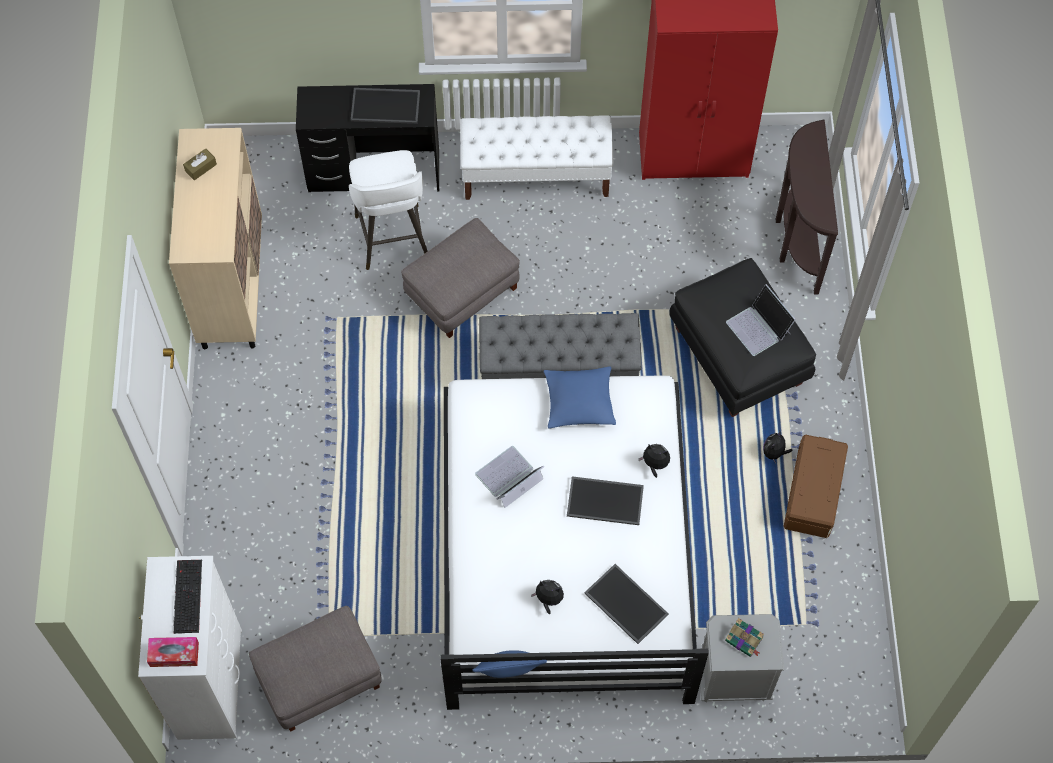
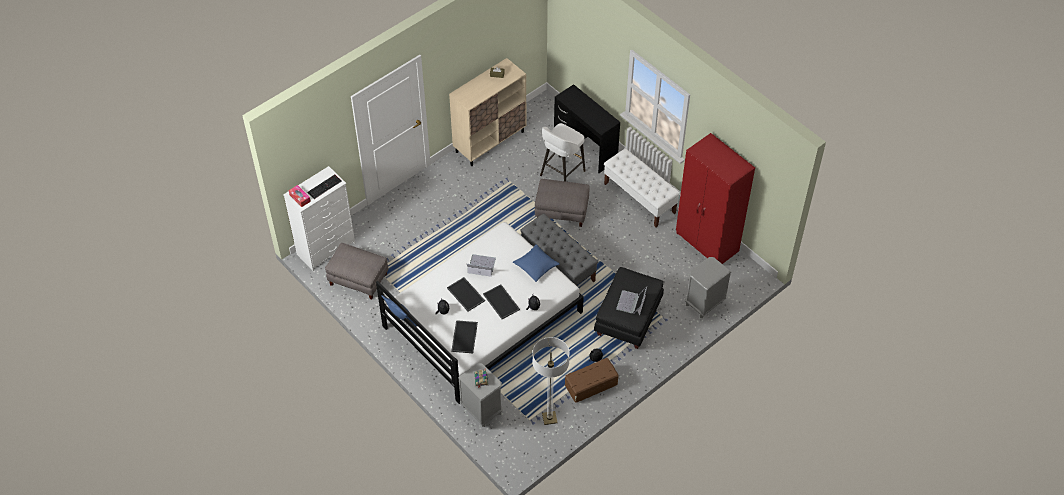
camera: 50 degrees right, 10 degrees down
(386, 105) = (594, 114): tray -> tray (466, 294)
(796, 241) = (704, 303): brown console table -> grey nightstand
(826, 594) = (549, 418): none -> floor lamp

